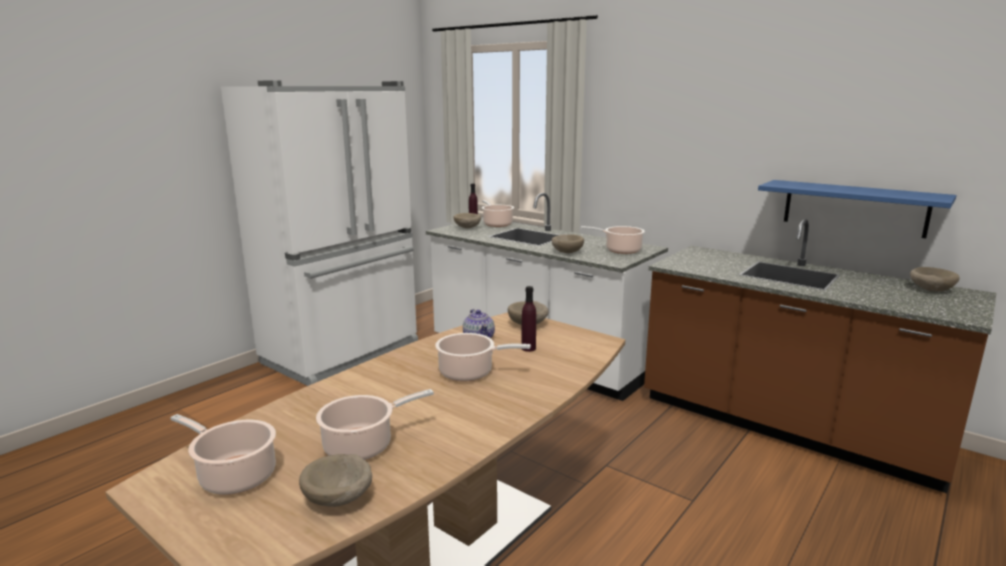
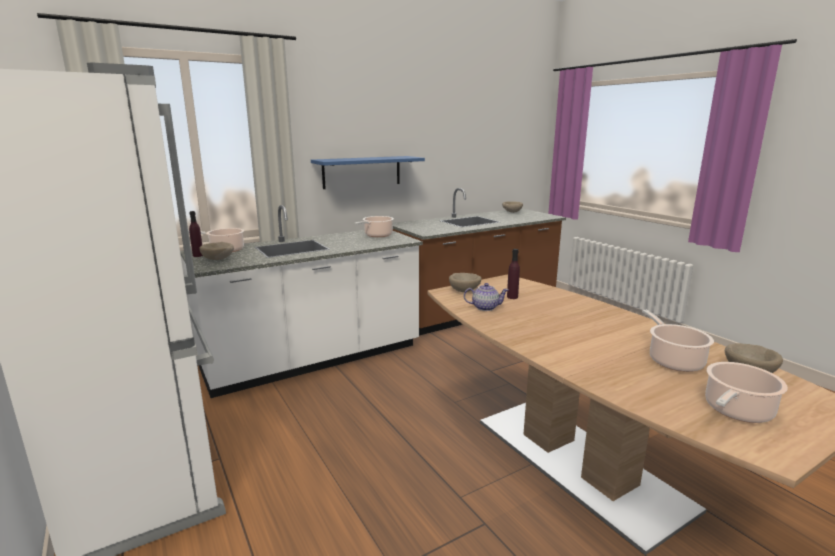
camera: 70 degrees left, 0 degrees up
(469, 373) = (551, 317): cooking pot -> none
(567, 252) = (362, 245): beige bowl -> none
(854, 208) = (466, 178): blue shelf -> blue shelf (362, 172)

